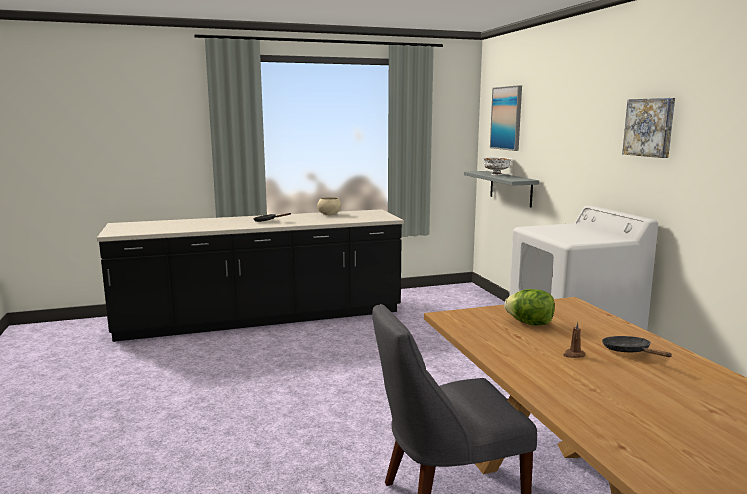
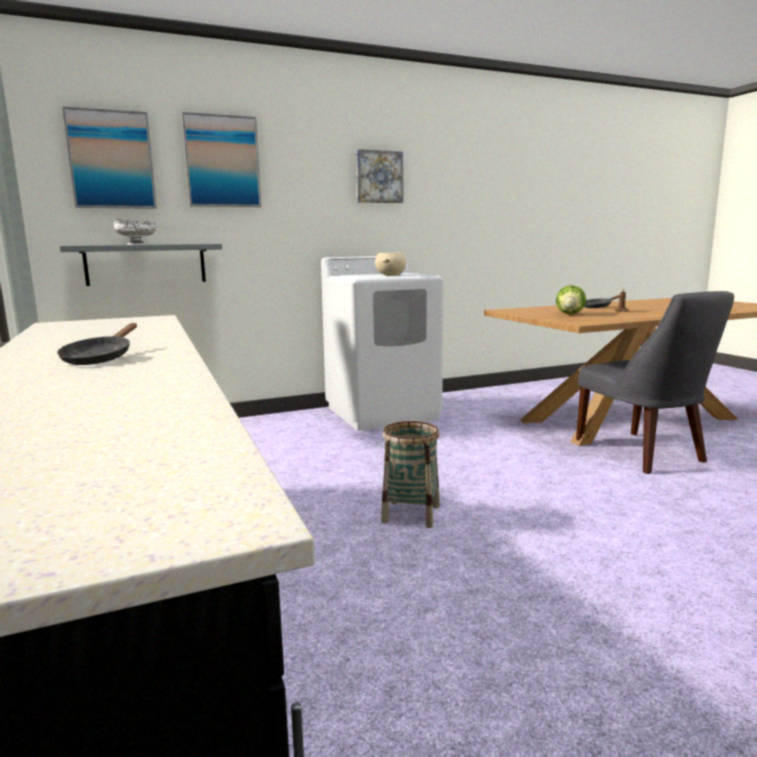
camera: 95 degrees left, 0 degrees up
(329, 215) = (64, 336): beige bowl -> beige bowl (391, 275)
(338, 368) = (411, 514): none -> basket
(549, 116) = (222, 162): none -> picture

